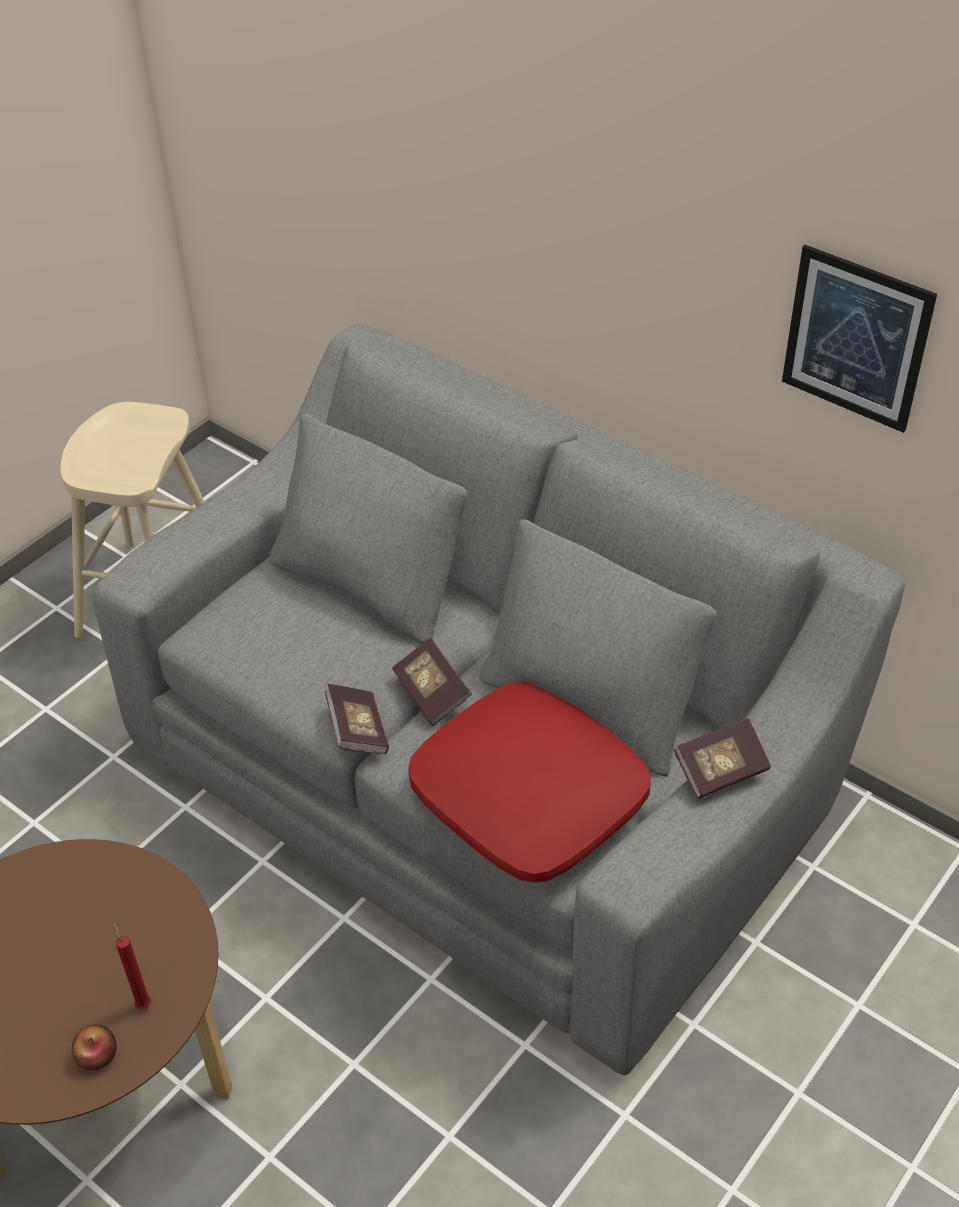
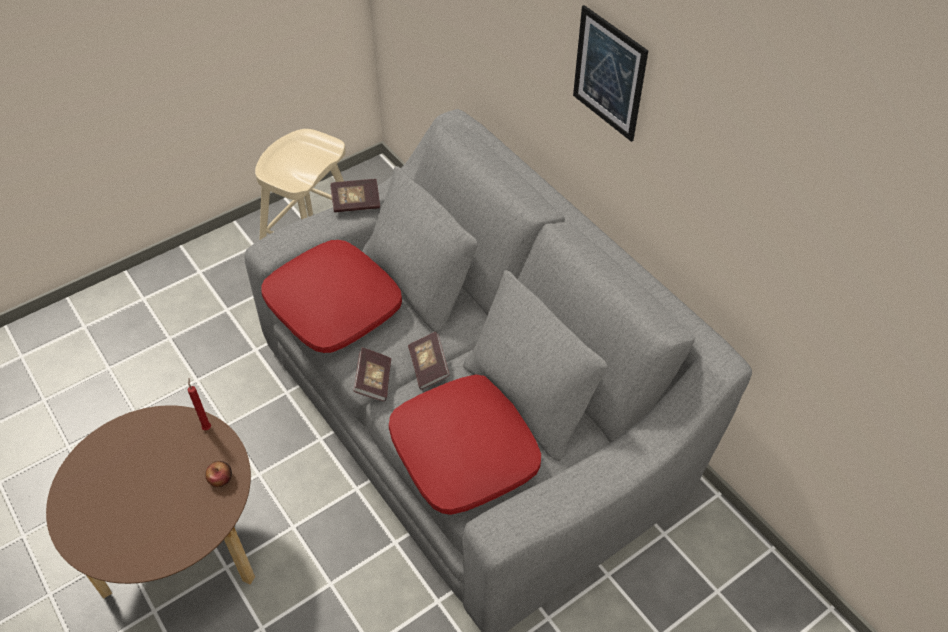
camera: 15 degrees right, 5 degrees up
(97, 1056) = (153, 549): apple -> apple (220, 479)
(143, 1003) = (191, 523): red candle -> red candle (207, 427)
(257, 640) = (334, 305): none -> red pillow
(720, 770) = (588, 469): book -> book (356, 203)
(856, 339) = (744, 203): picture -> picture (609, 74)

